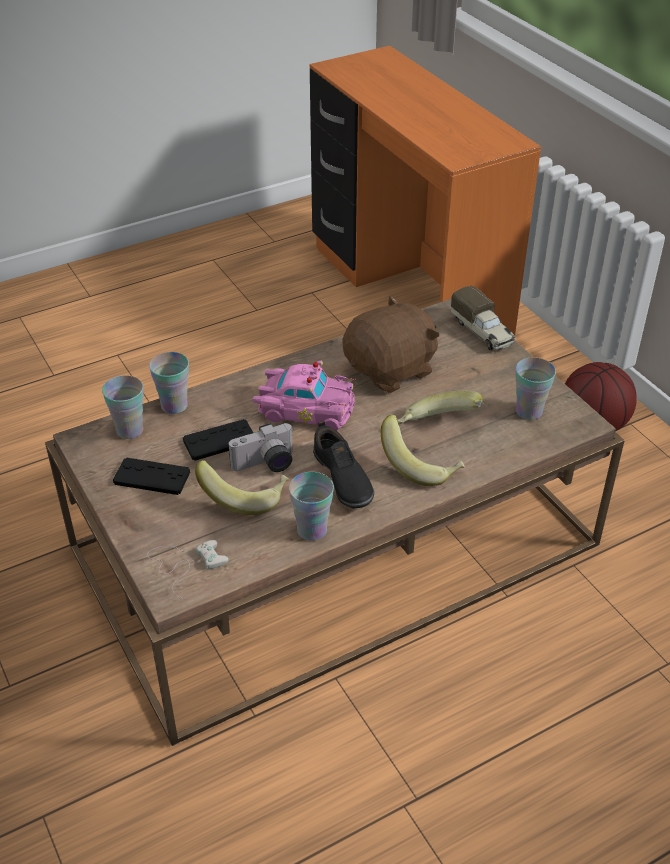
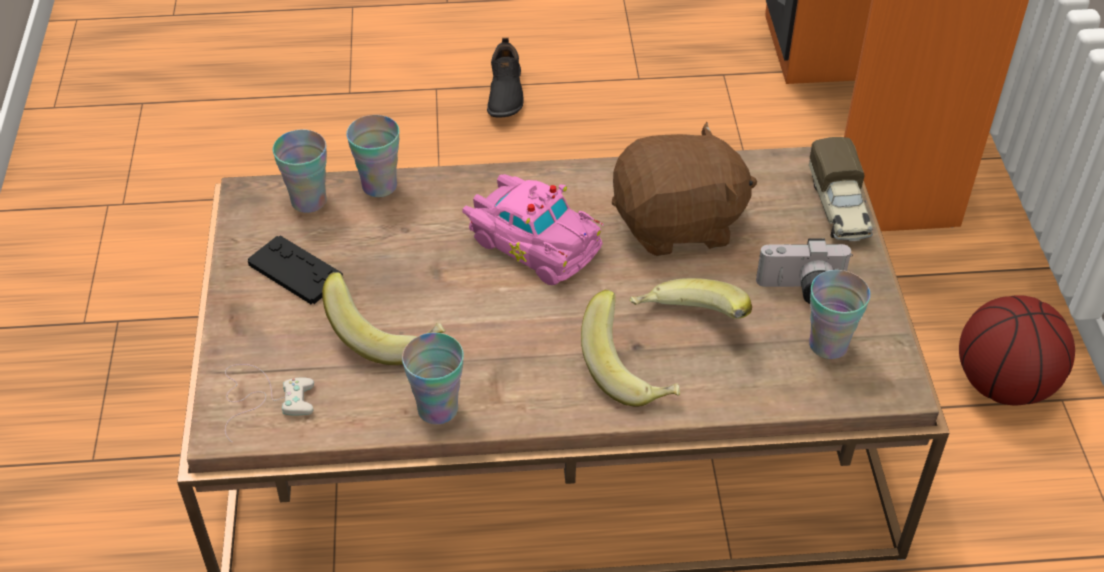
camera: 25 degrees right, 5 degrees up
(219, 441) = (403, 250): black game controller -> none
(265, 465) = (437, 301): camera -> camera (802, 290)
(342, 479) = (518, 353): black shoe -> black shoe (504, 93)

